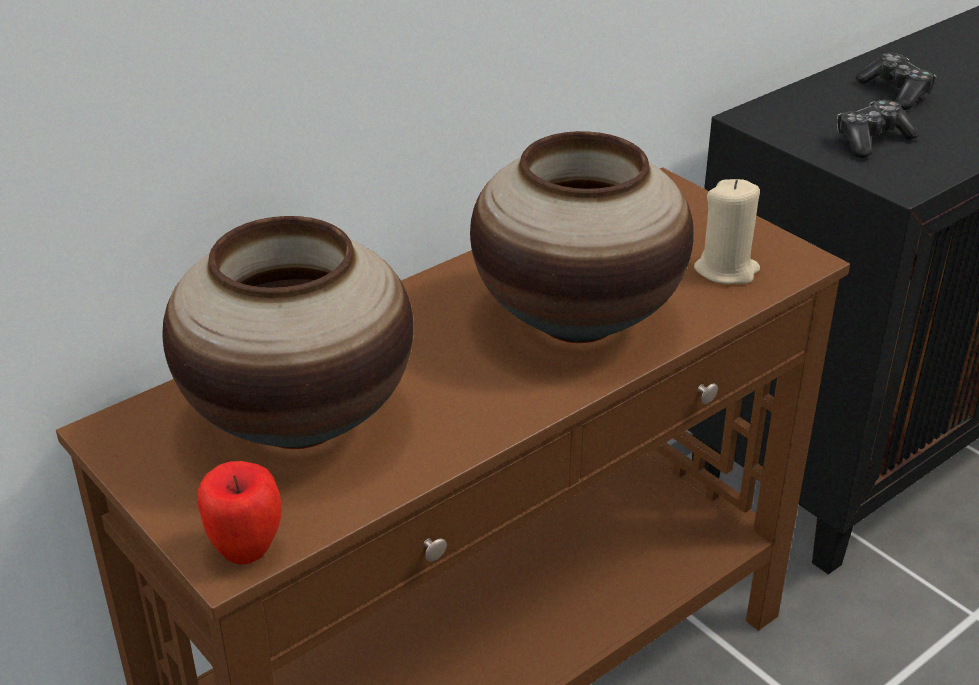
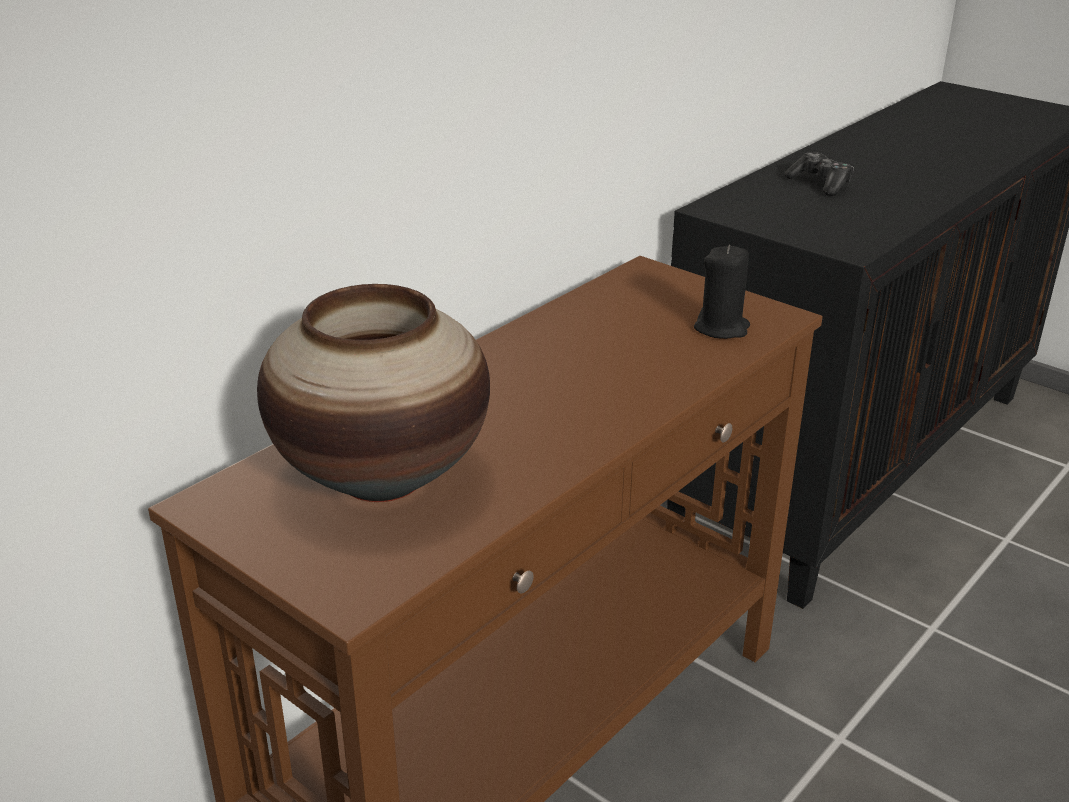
camera: 10 degrees left, 5 degrees down
(246, 550) = (365, 590): apple -> none
(578, 320) = (607, 376): vase -> none
(726, 270) = (721, 328): beige candle -> black candle
(871, 140) = (813, 219): game controller -> none

